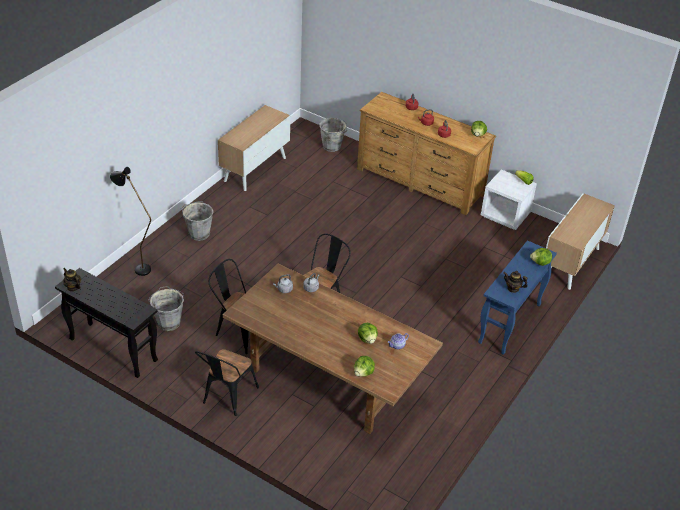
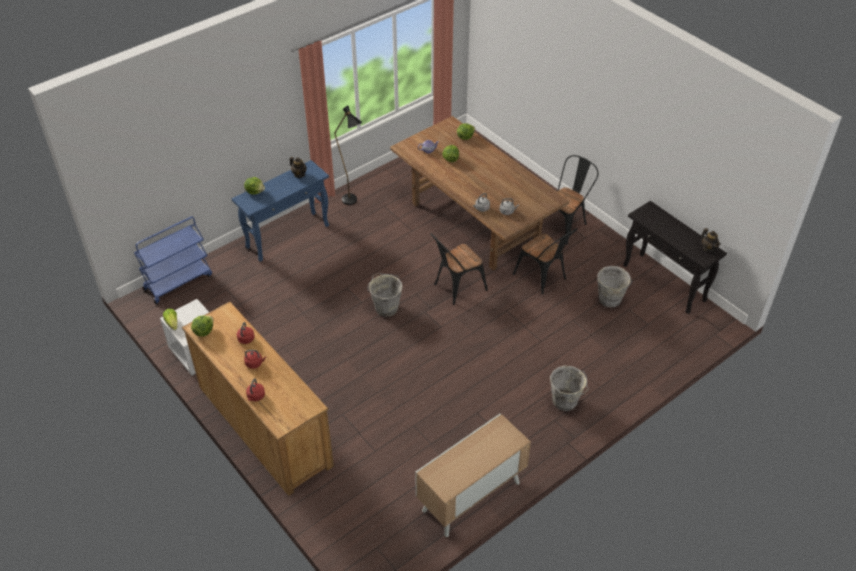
camera: 160 degrees left, 5 degrees up
(137, 268) = (639, 368): black floor lamp -> black floor lamp (353, 202)
(332, 147) = (347, 519): grey bucket -> grey bucket (386, 307)
(571, 263) = (178, 281): cabinet -> blue cart

